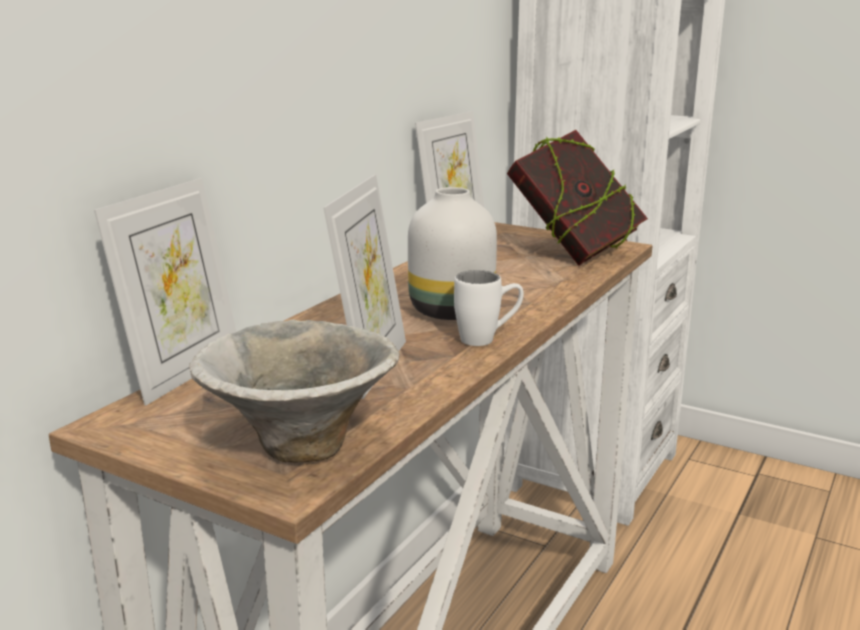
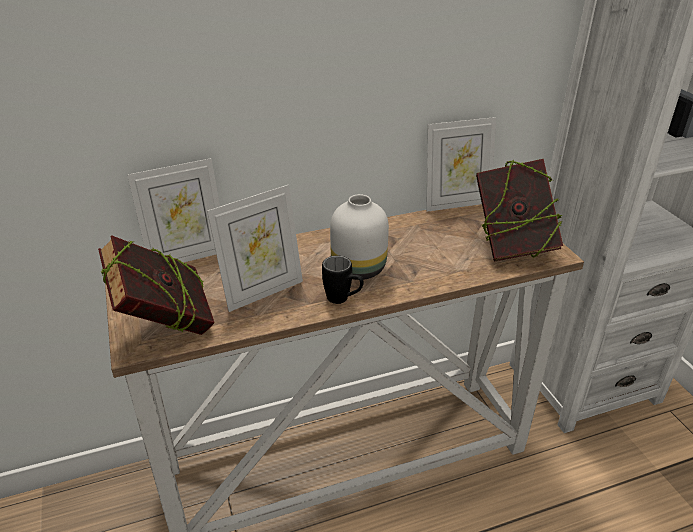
camera: 40 degrees right, 15 degrees up
(298, 446) = (166, 327): bowl -> book
(488, 339) = (343, 300): white mug -> black mug

